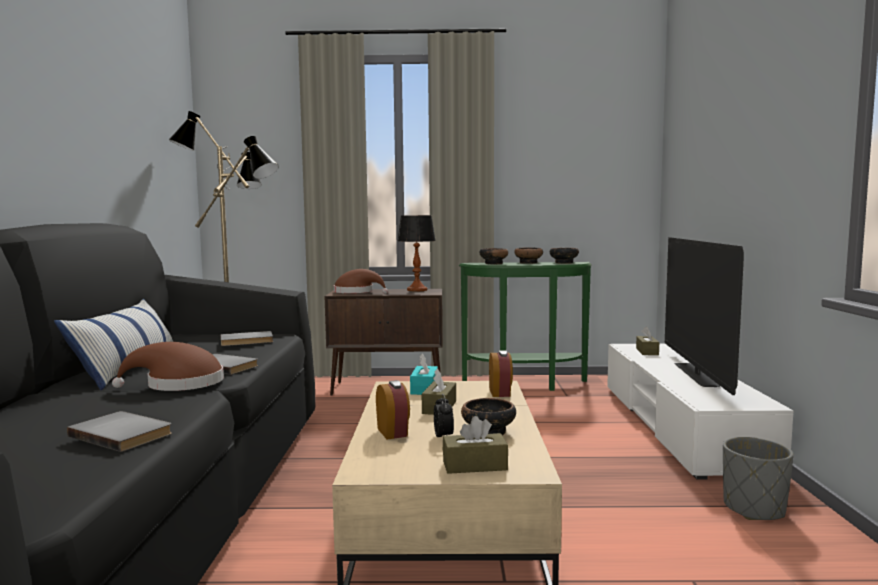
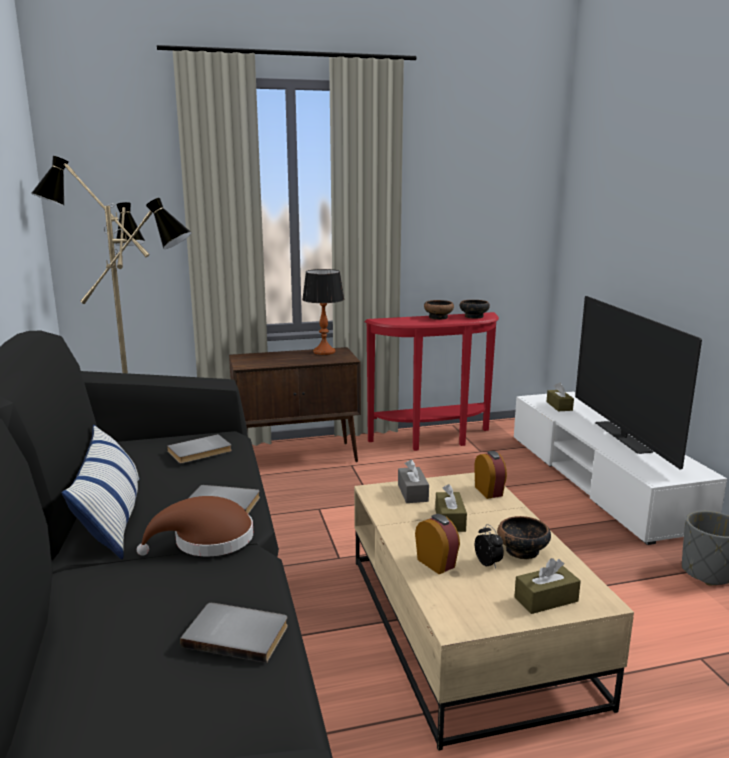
camera: 15 degrees left, 10 degrees up
(357, 292) = (263, 361): brown hat -> none
(424, 388) = (412, 493): turquoise tissue box -> grey tissue box
(493, 263) = (405, 320): bowl -> none
(526, 385) = (434, 440): green console table -> red console table

